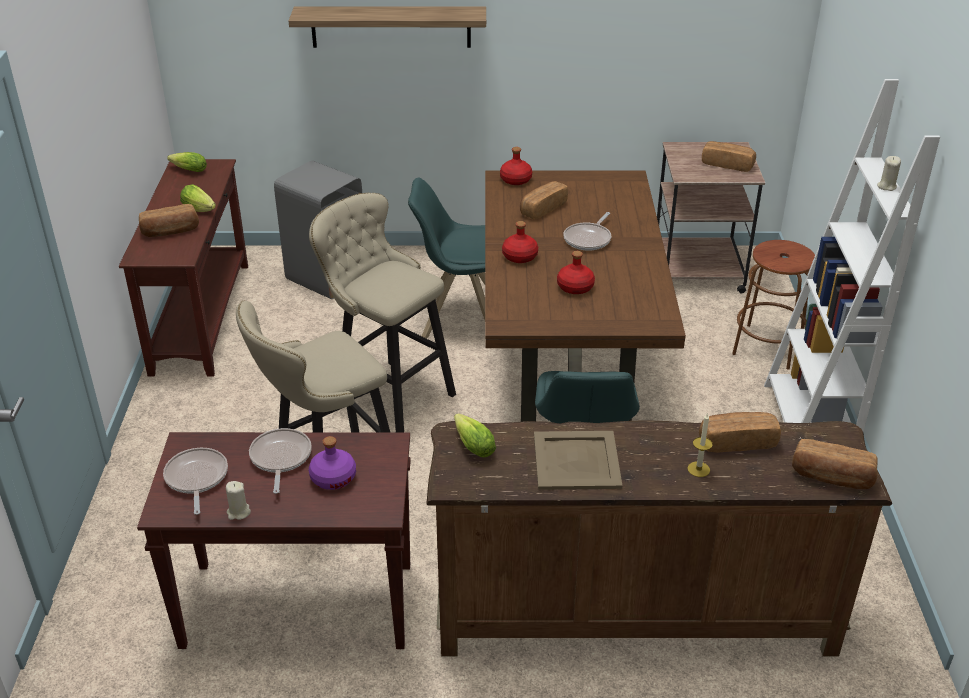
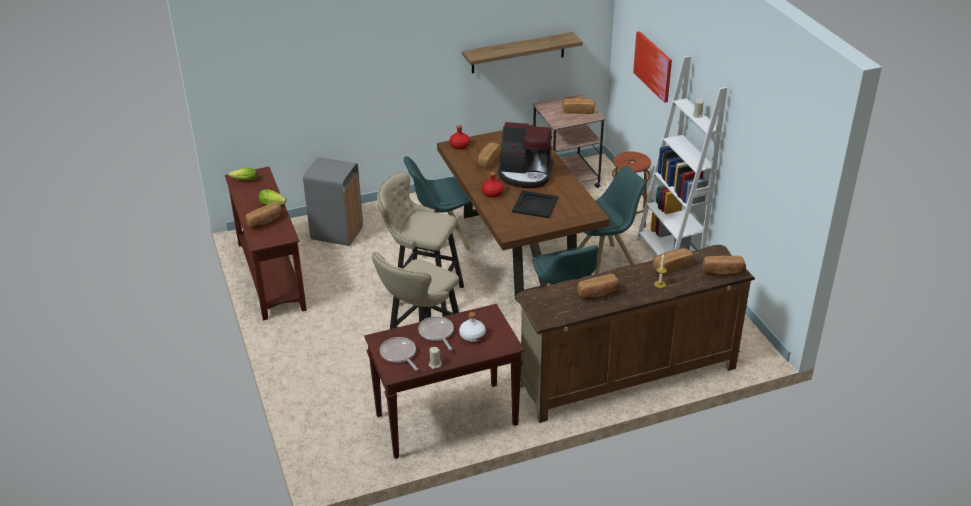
camera: 20 degrees left, 0 degrees up
(333, 477) = (472, 335): purple bottle -> white bottle
(391, 27) = (360, 62): shelf -> shelf (518, 53)
(472, 444) = (542, 299): lettuce -> none
(575, 287) = (535, 204): red bottle -> black tray
(575, 460) = (598, 294): beige tray -> bread
(588, 239) = (525, 174): frying pan -> coffee machine
(693, 410) = (604, 263): none -> turquoise chair
(850, 102) = (653, 66): none -> picture

